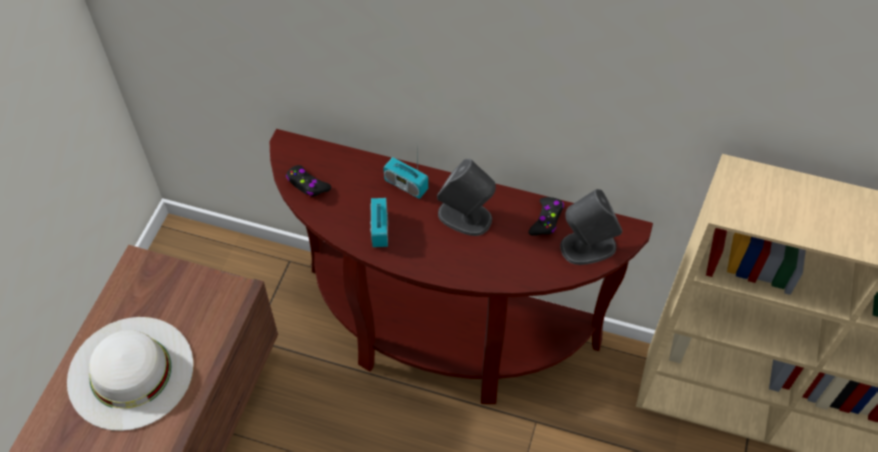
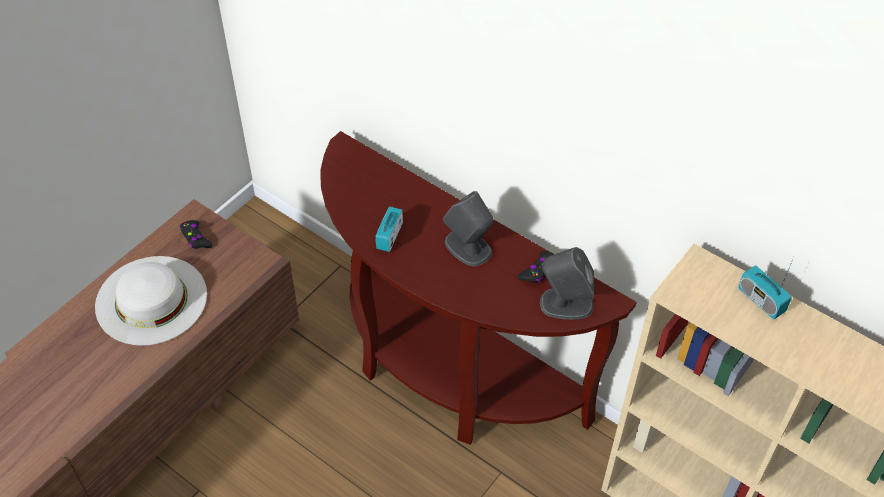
camera: 20 degrees right, 5 degrees down
(307, 185) = (345, 183): black game controller -> black game controller (196, 238)
(406, 185) = (428, 207): radio -> radio (761, 300)

